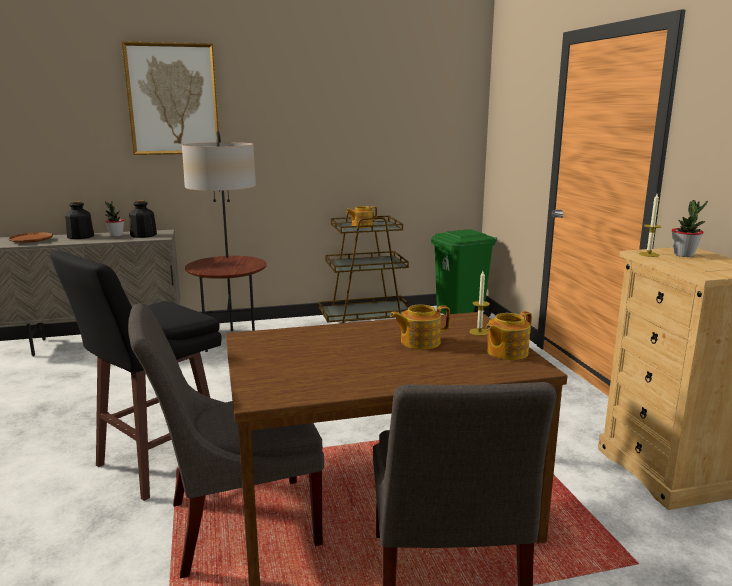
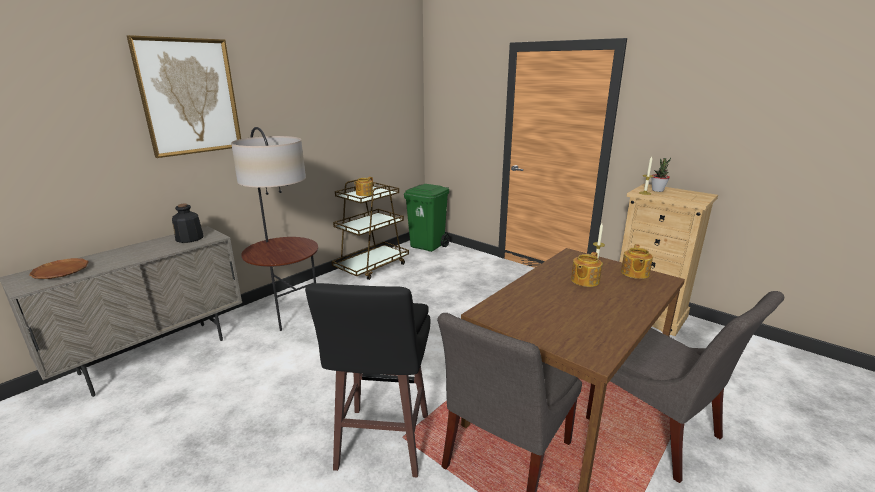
camera: 35 degrees left, 5 degrees up
(80, 236) = (116, 254): bottle -> none
(116, 235) = (158, 244): potted plant -> none

